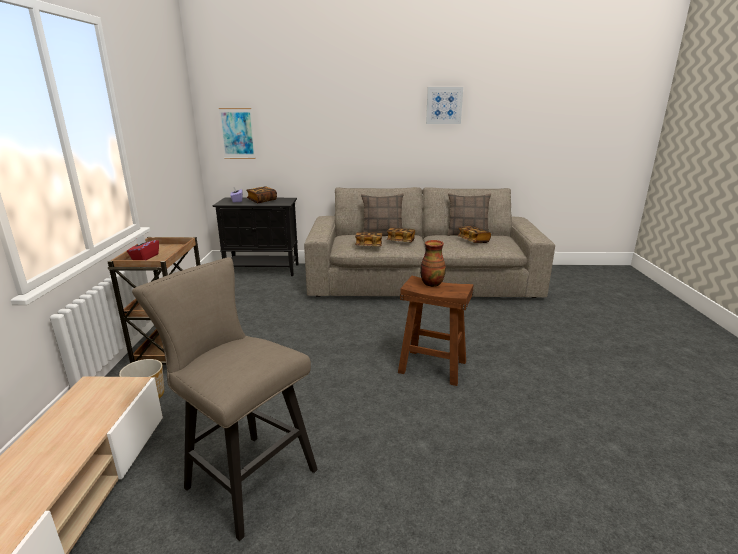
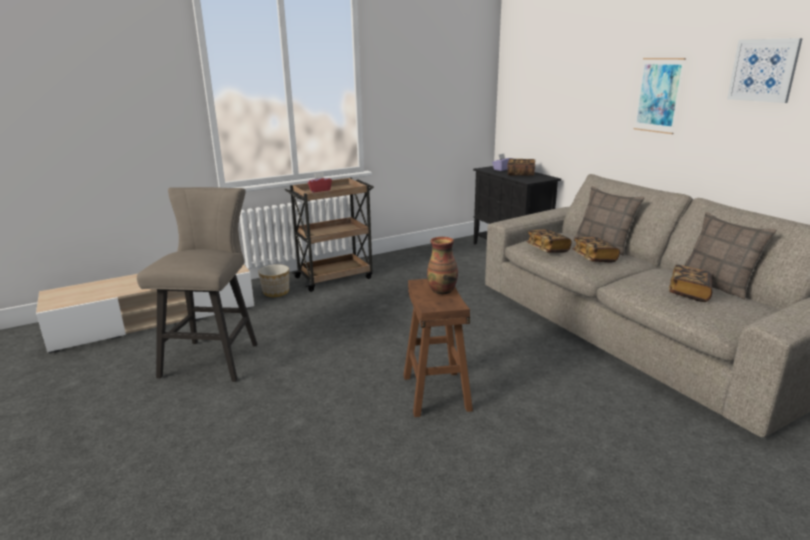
camera: 60 degrees right, 0 degrees up
(237, 133) = (525, 97): picture -> picture (658, 95)

